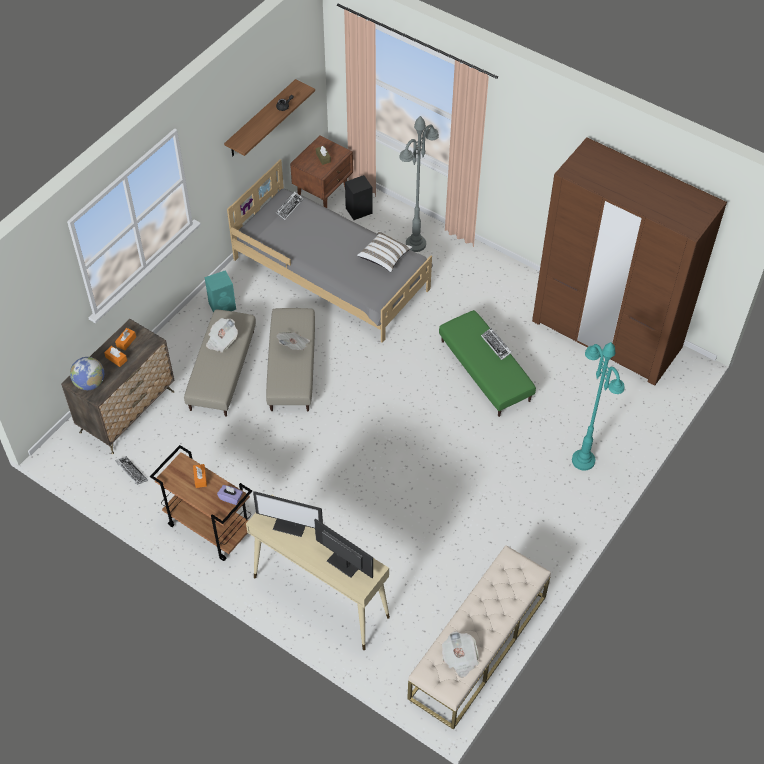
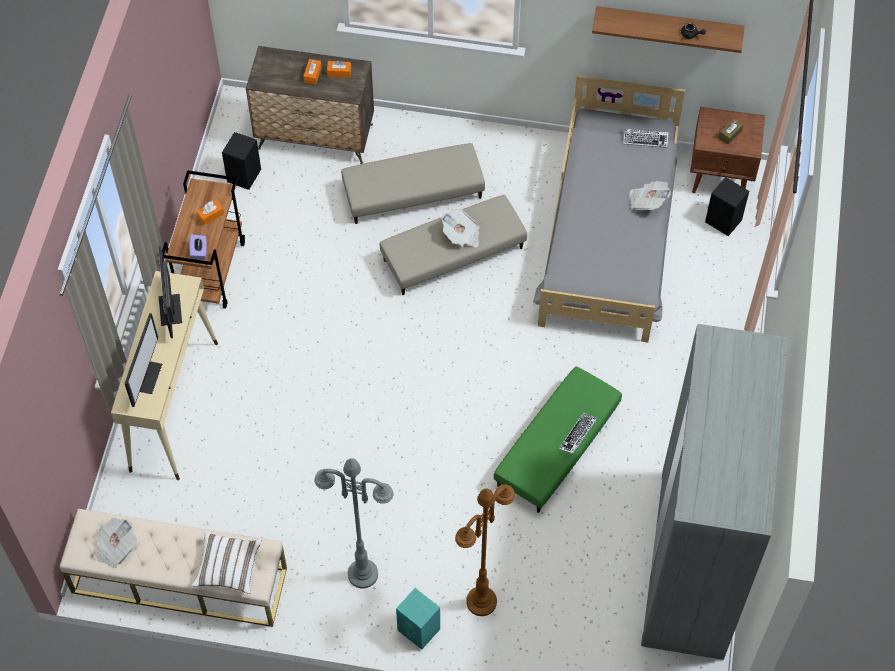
camera: 65 degrees right, 5 degrees up
(90, 383) = (270, 68): globe -> none
(131, 472) = (244, 175): keyboard -> black speaker
(221, 341) = (430, 167): newspaper -> newspaper (647, 201)
(223, 306) = (500, 154): turquoise speaker -> turquoise speaker (419, 630)
(384, 257) = (629, 262): white pillow -> white pillow (228, 567)
(415, 244) = (707, 300): grey floor lamp -> grey floor lamp (362, 574)
(583, 461) = (481, 602): turquoise floor lamp -> brown floor lamp
(606, 334) = (692, 562): brown wardrobe -> grey wardrobe

